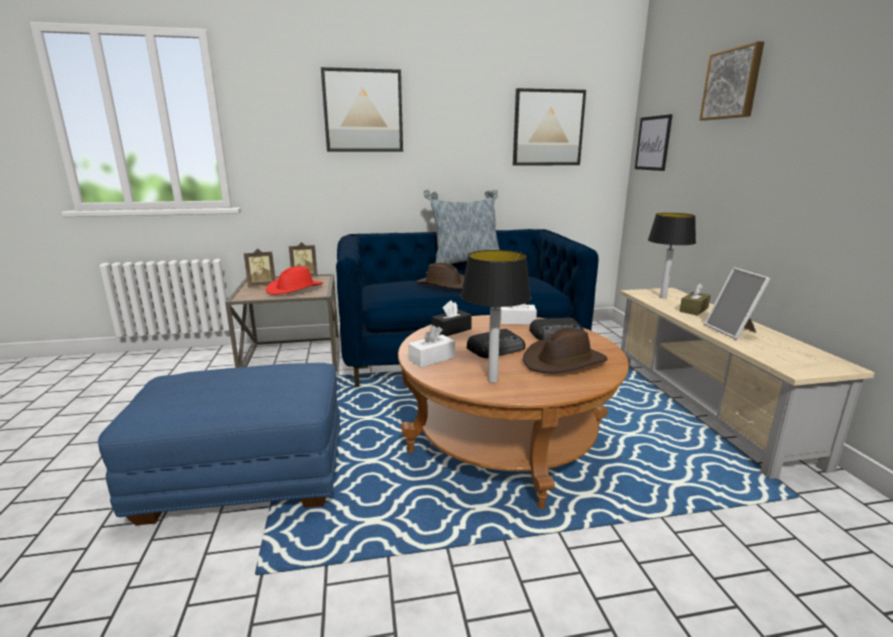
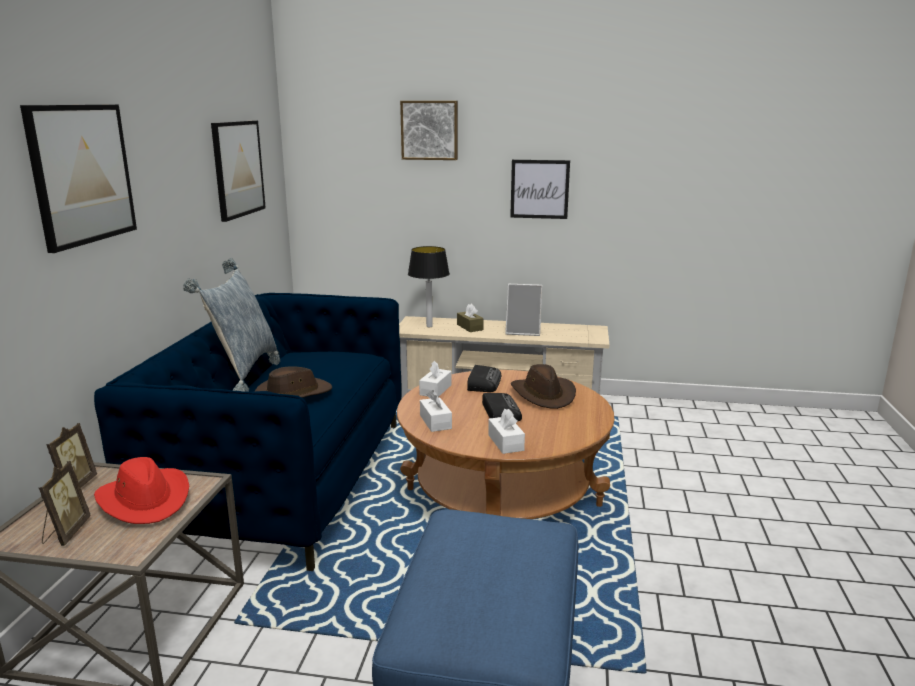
camera: 70 degrees left, 0 degrees up
(451, 330) = (435, 422): black tissue box -> white tissue box
(492, 380) = (566, 426): table lamp -> none
(653, 143) = (327, 177): picture -> picture (539, 189)

